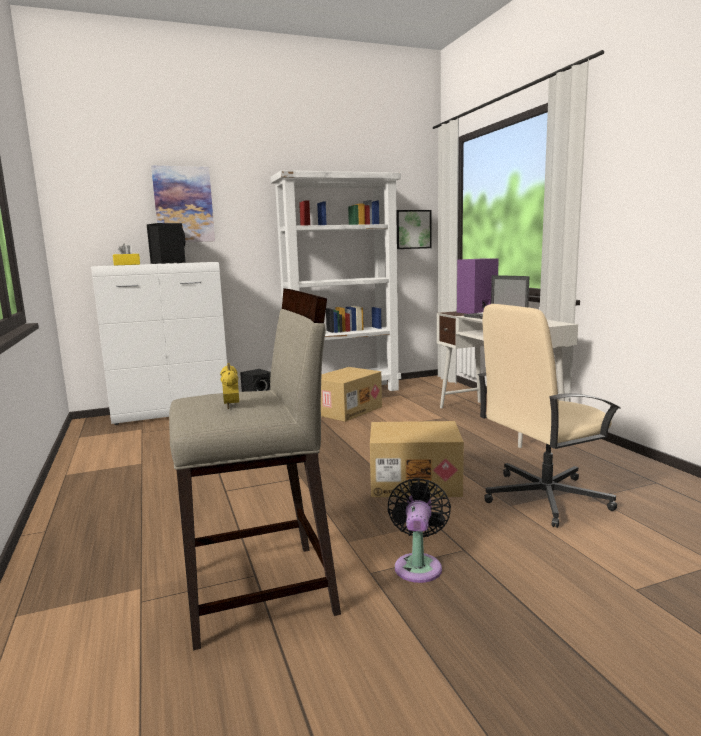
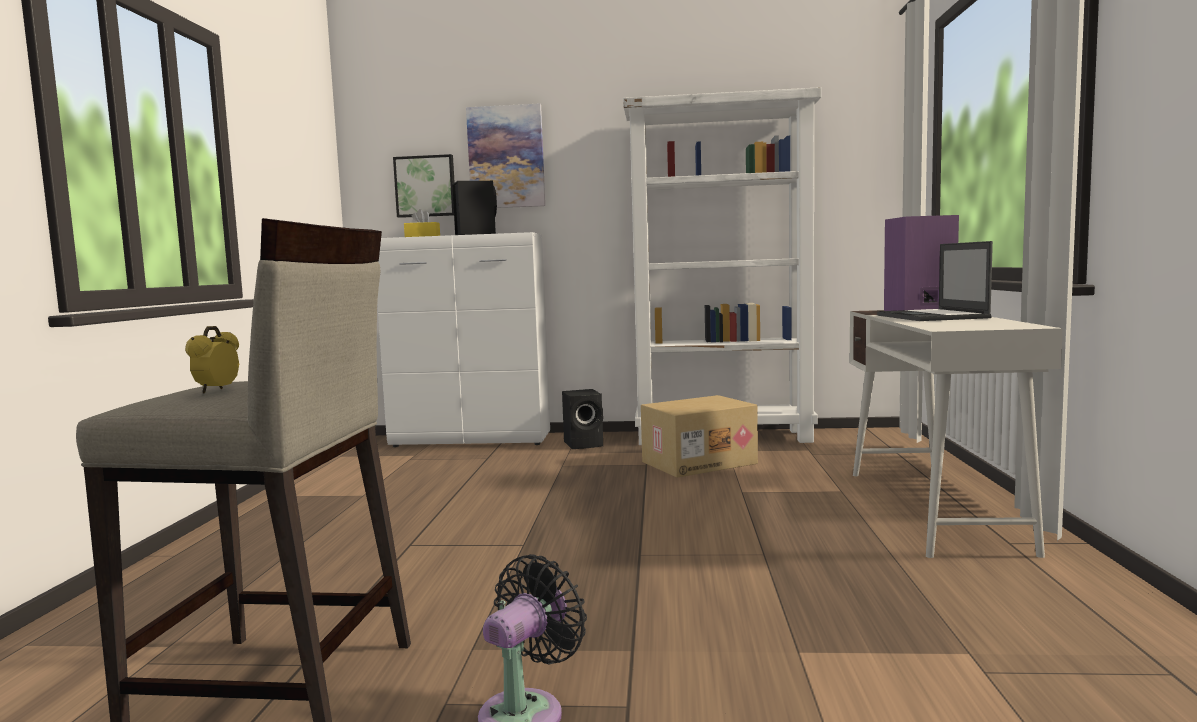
camera: 25 degrees right, 5 degrees down
(412, 229) = (861, 181): picture -> picture (425, 186)
(415, 482) = (677, 582): cardboard box -> none
(543, 497) = (876, 651): beige office chair -> none

